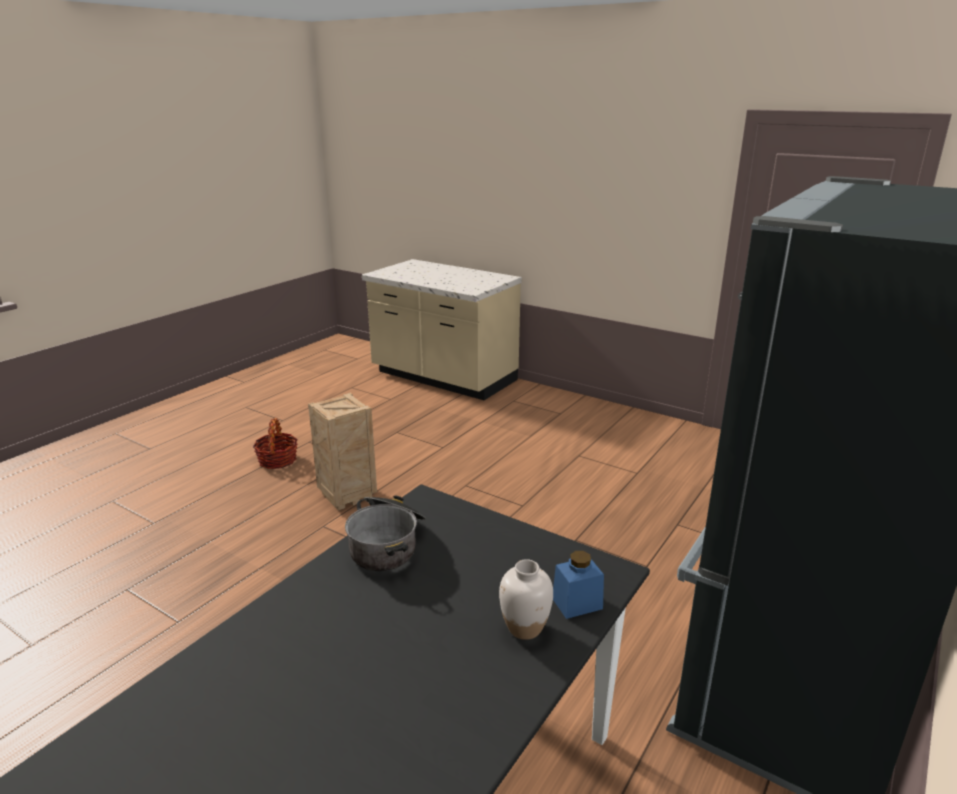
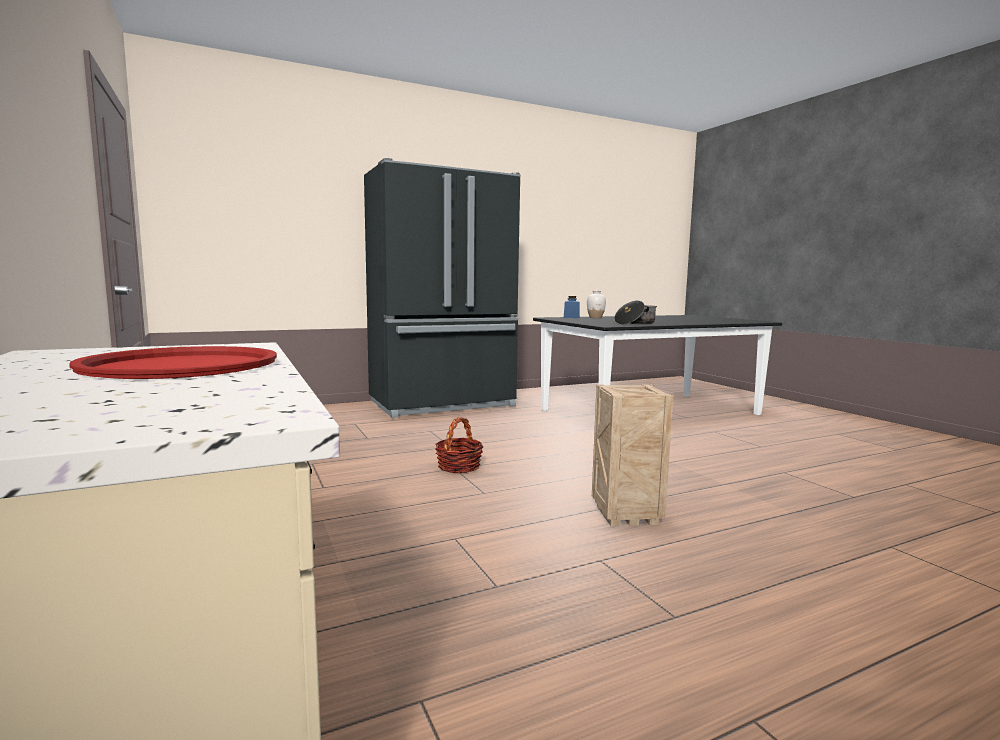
camera: 150 degrees left, 15 degrees down
(277, 460) = (735, 592): basket -> basket (459, 466)
(444, 279) = (182, 365): none -> red tray

